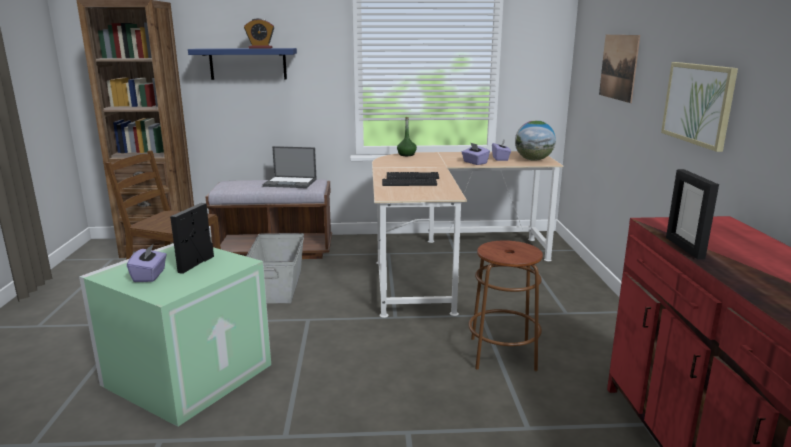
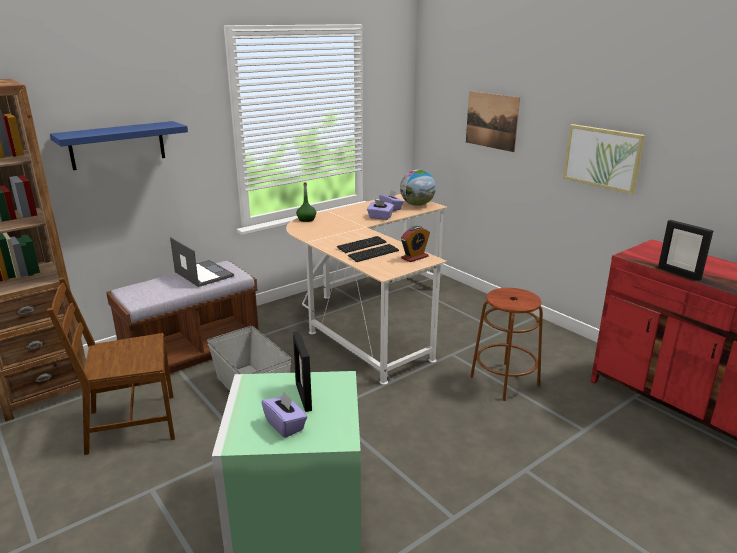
camera: 35 degrees left, 5 degrees up
(260, 48) = (144, 127): alarm clock -> alarm clock (414, 257)
(291, 182) = (203, 274): laptop -> laptop turned 105 degrees counterclockwise

